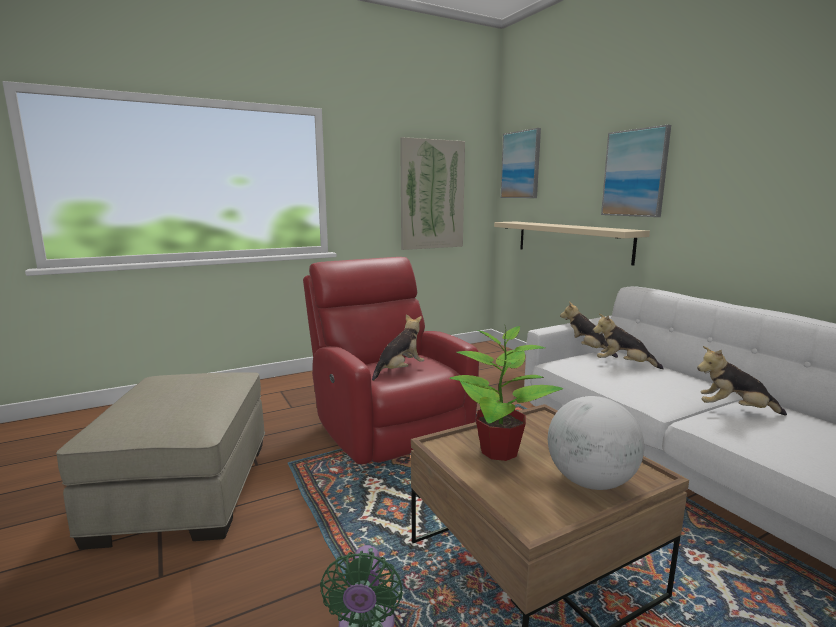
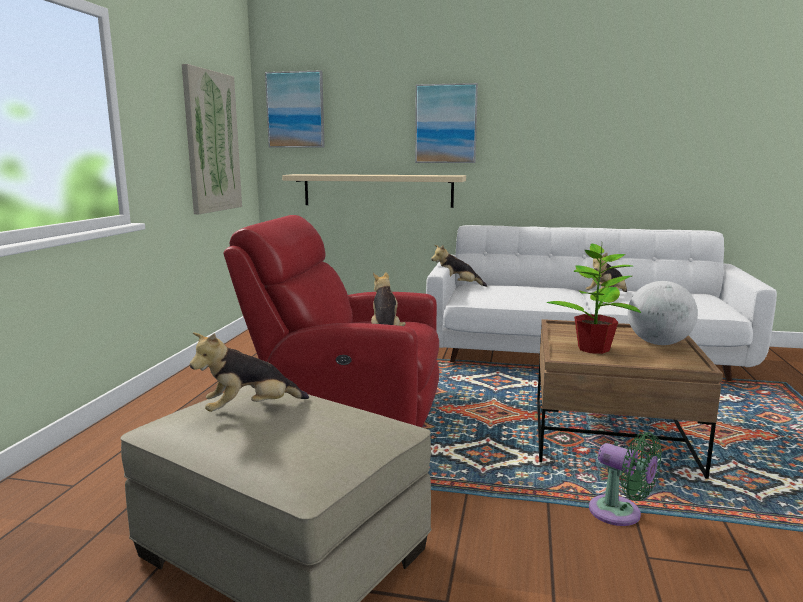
camera: 50 degrees left, 0 degrees up
(623, 365) = (503, 289): plush toy -> plush toy (250, 410)

